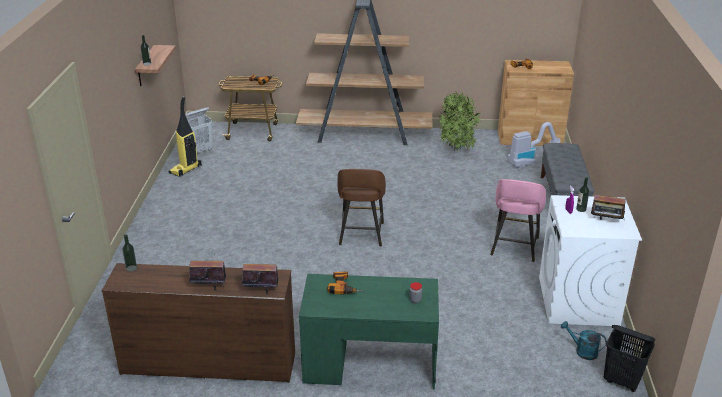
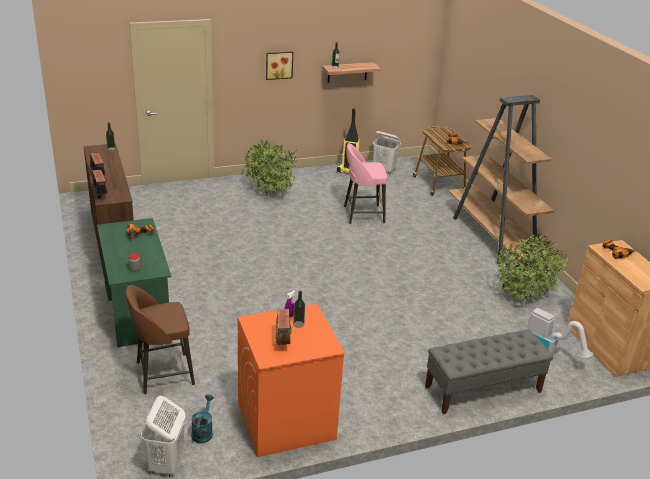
camera: 65 degrees right, 0 degrees up
(116, 87) = (279, 65): none -> picture
(190, 228) = (270, 194): none -> potted plant
(361, 235) = (315, 271): brown stool -> brown stool (163, 373)
(514, 247) = (356, 364): pink stool -> pink stool (362, 214)
(578, 301) = (285, 421): white washing machine -> orange washing machine
(622, 381) = (166, 464): black laundry basket -> white laundry basket

